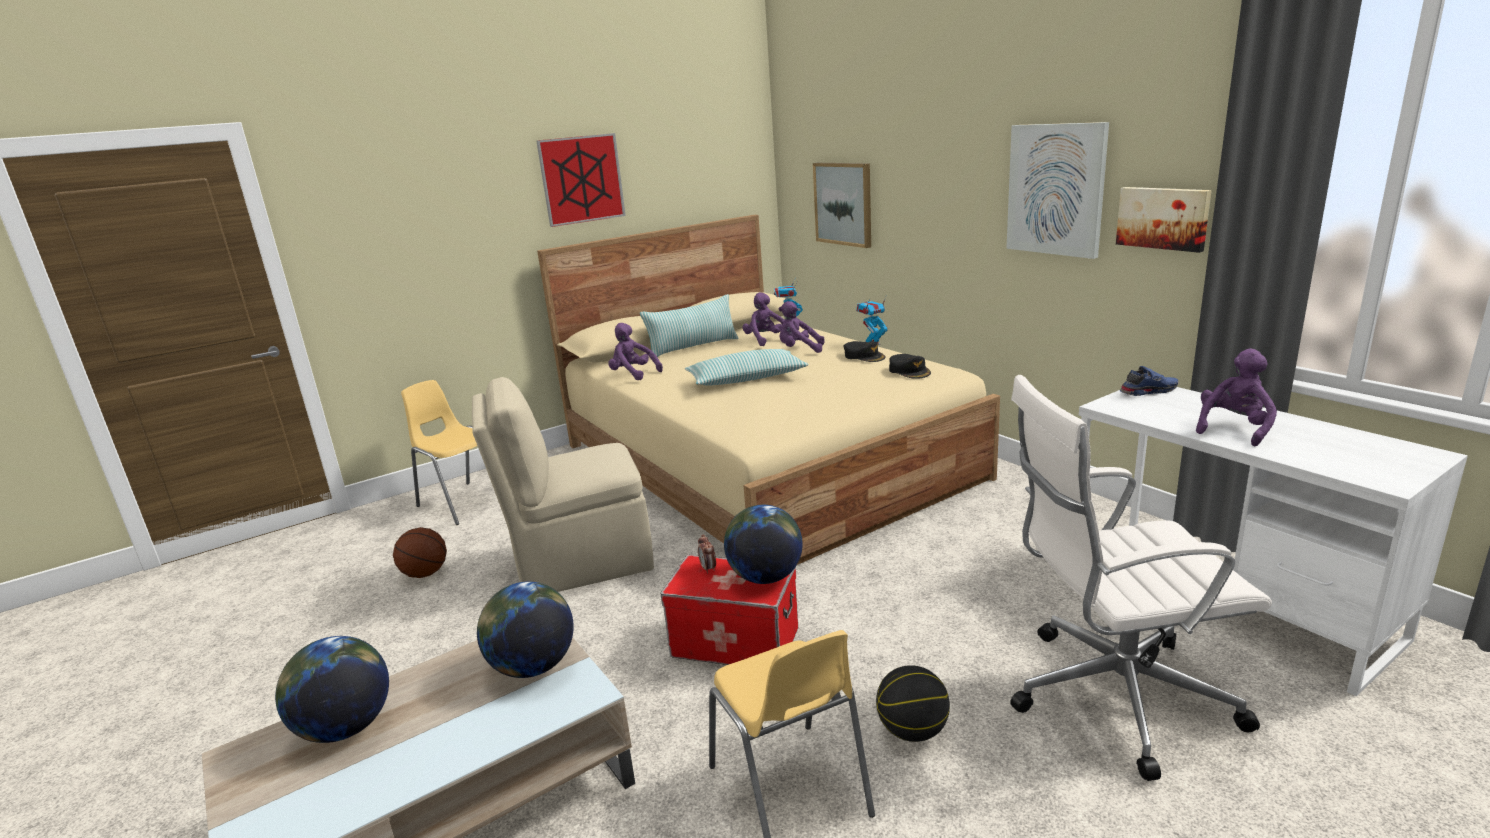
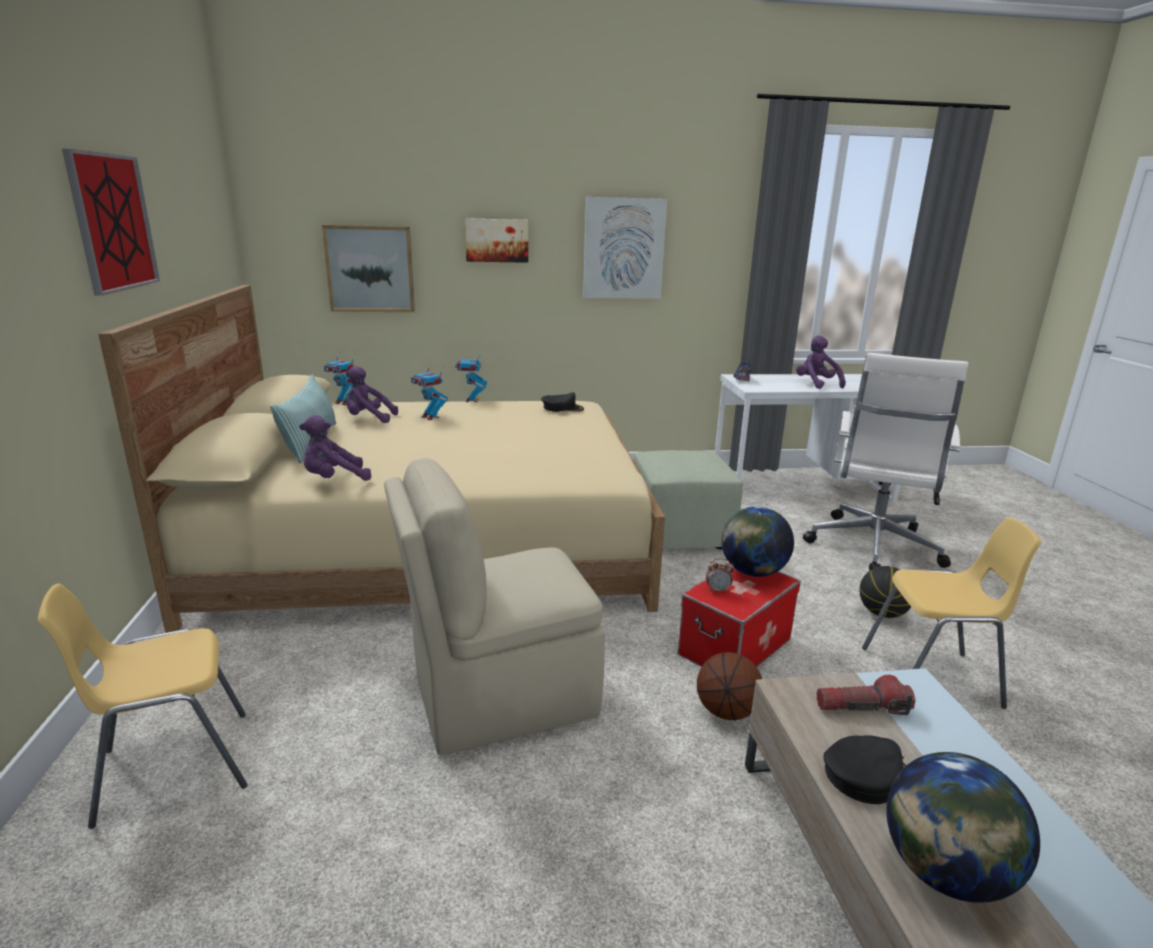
camera: 65 degrees left, 0 degrees up
(426, 573) = (361, 848): basketball -> basketball (726, 711)
(533, 666) = (862, 707): globe -> flashlight
(579, 562) = (499, 697): beige chair -> beige chair turned 60 degrees clockwise
(746, 379) = (471, 447): pillow -> none
(799, 350) = (430, 417): purple plush toy -> toy robot
(864, 356) = (497, 408): black cap -> black cap (866, 775)
(936, 551) = (678, 533): none -> green ottoman
(1163, 218) = (706, 266): picture -> picture (497, 240)

